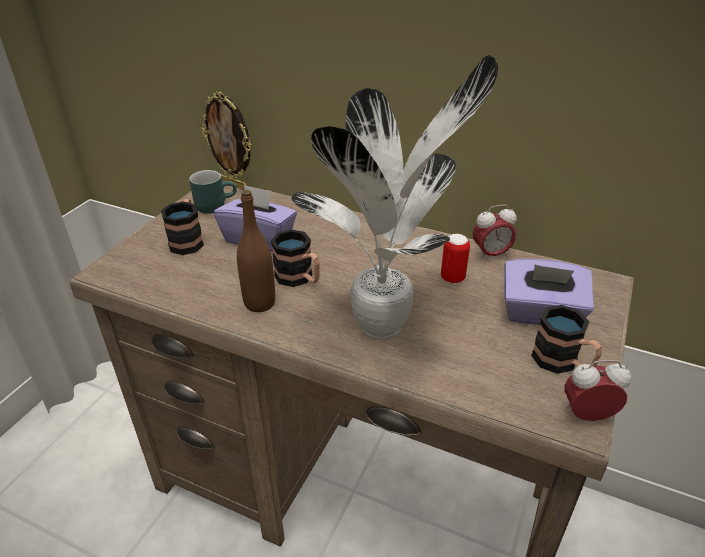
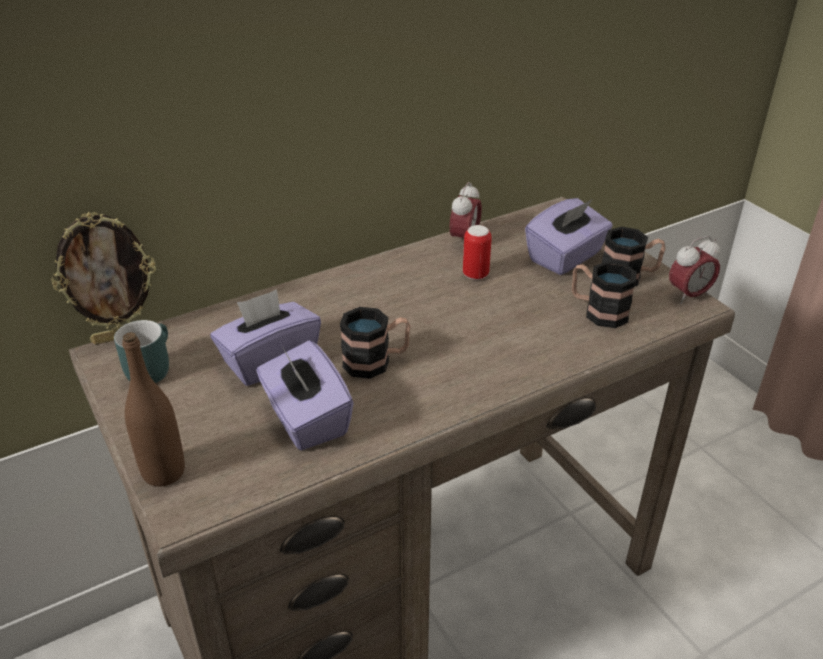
camera: 55 degrees left, 0 degrees up
(188, 240) = (201, 416): mug -> mug (598, 311)
(216, 277) = (306, 419): none -> purple tissue box
(259, 303) = (389, 404): brown bottle -> brown bottle (164, 472)
(385, 326) = (504, 340): potted plant -> none
(587, 415) = (689, 295): alarm clock -> alarm clock turned 150 degrees counterclockwise

